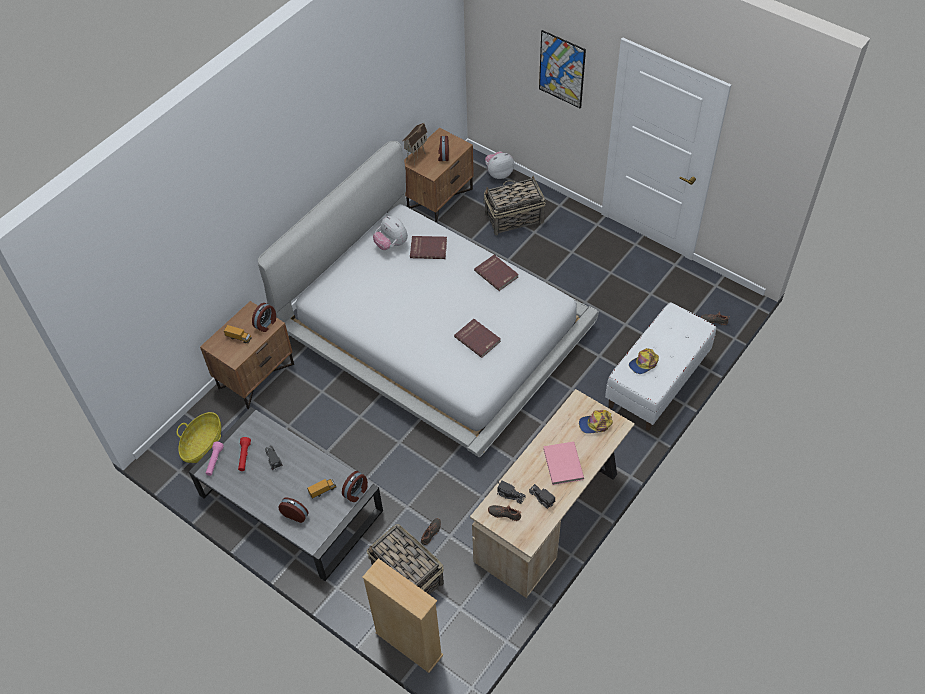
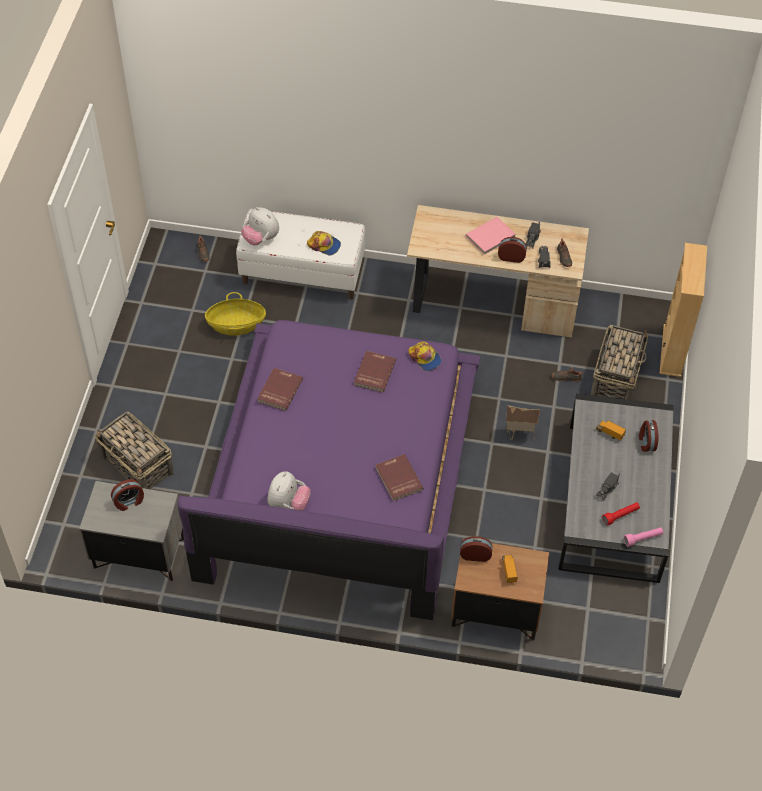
camera: 120 degrees left, 0 degrees up
(203, 445) = (606, 612): basket -> basket (236, 325)
(356, 492) = (593, 407): alarm clock -> alarm clock (511, 257)
(415, 156) = (143, 530): toy house -> toy house (519, 435)
(428, 248) = (276, 465): red book -> red book (398, 479)
(433, 330) = (340, 473): white bed -> purple bed
(439, 198) = (138, 554): brown nightstand -> grey nightstand
(499, 173) = (68, 509): plush toy -> plush toy (261, 238)
(562, 69) = (39, 320): picture -> none
(595, 424) = (435, 229): cap -> cap (425, 358)

